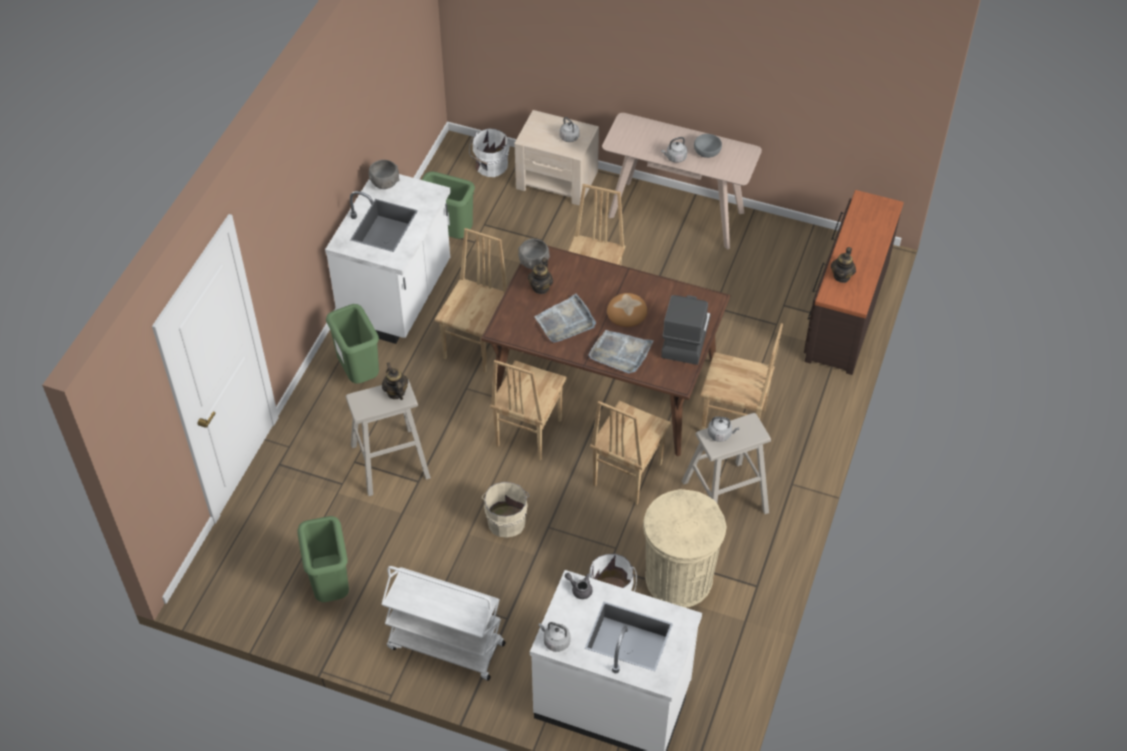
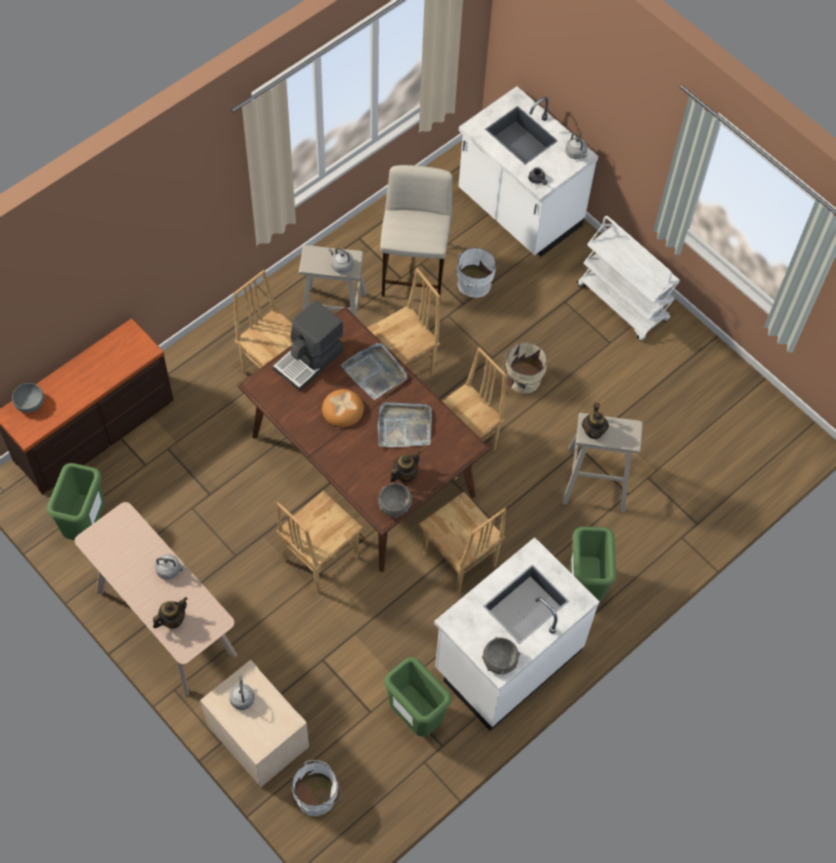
camera: 155 degrees left, 10 degrees up
(330, 587) = (694, 390): green trash can -> green trash can (86, 525)
(477, 346) = (458, 561): brown chair -> brown chair turned 90 degrees counterclockwise
(678, 579) = (415, 270): beige trash can -> beige stool
(707, 152) = (132, 561): grey bowl -> grey bowl (29, 402)
(842, 276) = (119, 363): teapot -> teapot (172, 619)

